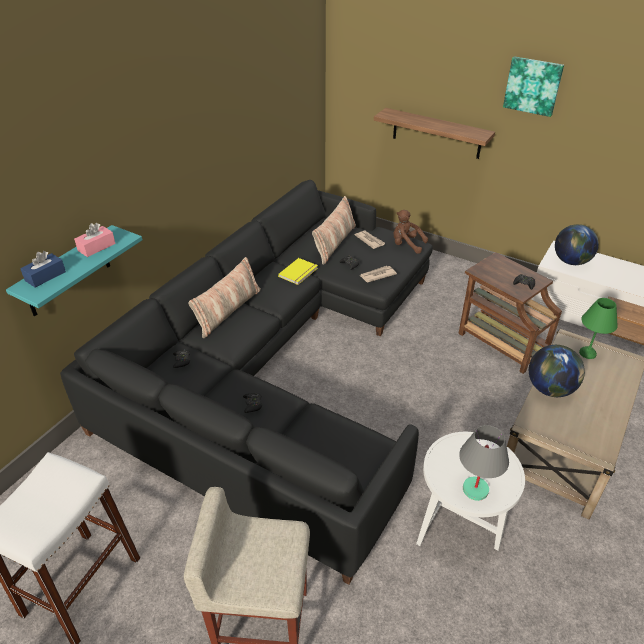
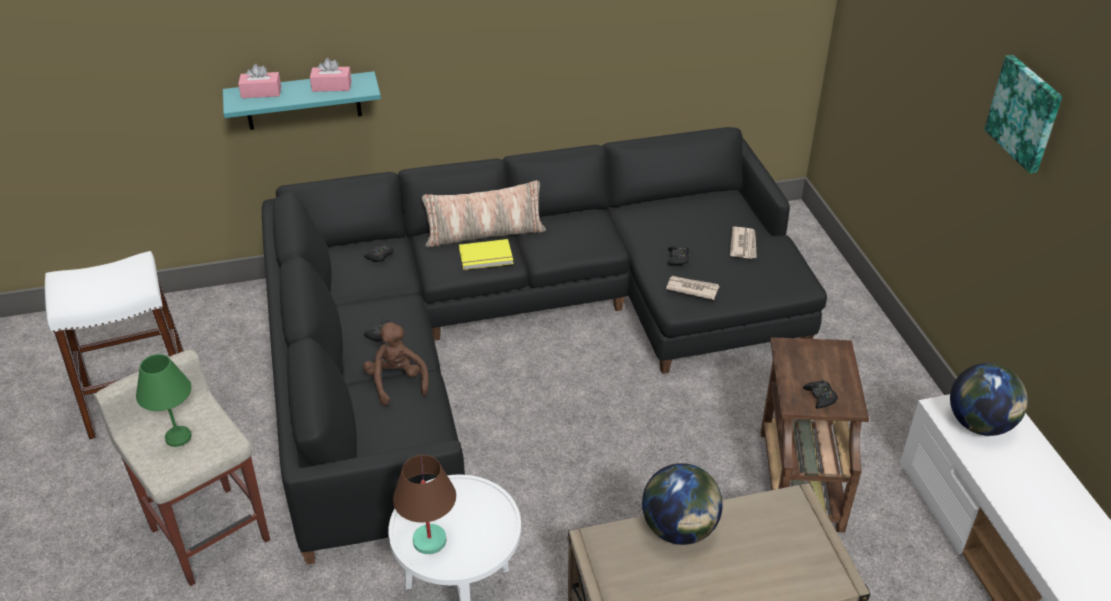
camera: 45 degrees right, 0 degrees up
(45, 276) = (261, 92): blue tissue box -> pink tissue box
(299, 273) = (609, 236): yellow book -> yellow book (486, 257)
(334, 243) = (697, 225): pillow -> none
(406, 245) = (788, 276): brown plush toy -> brown plush toy (397, 382)
(436, 133) = (919, 134): shelf -> none
(476, 490) = (429, 541): grey table lamp -> brown table lamp
(587, 353) = (793, 530): green table lamp -> green table lamp (177, 437)

